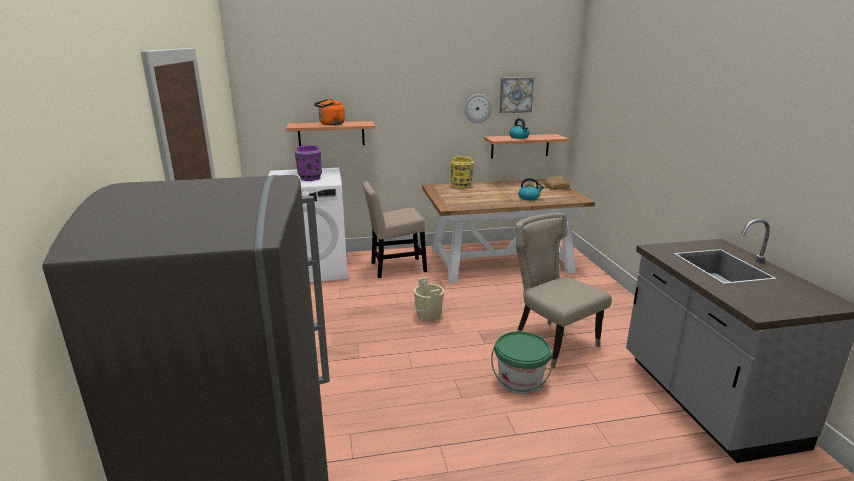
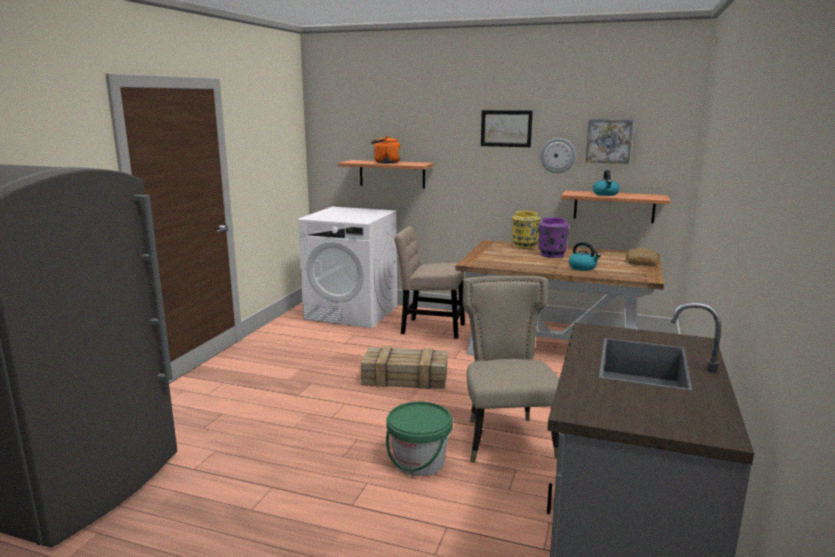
camera: 30 degrees right, 5 degrees down
(310, 178) = (351, 215): purple vase -> purple vase (551, 254)
(429, 315) = (406, 378): beige bucket -> crate
(435, 87) = (506, 128): none -> picture

